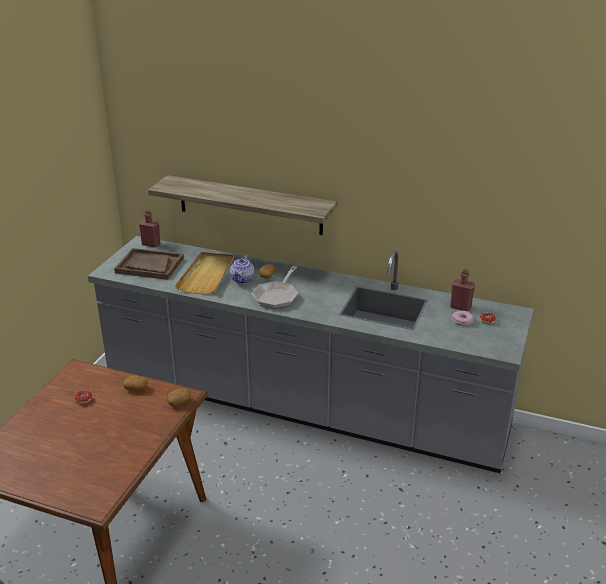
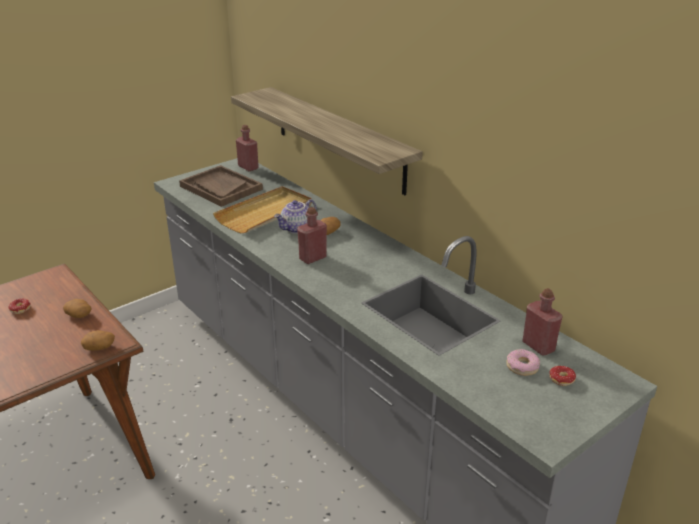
camera: 30 degrees right, 0 degrees up
(277, 296) = (313, 258): frying pan -> red bottle

